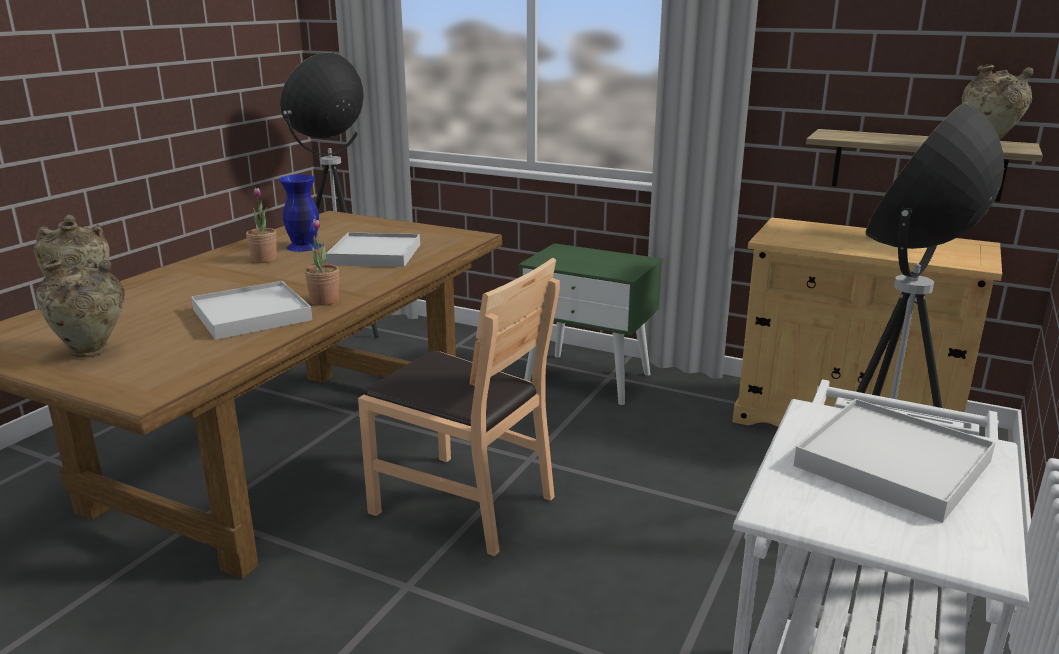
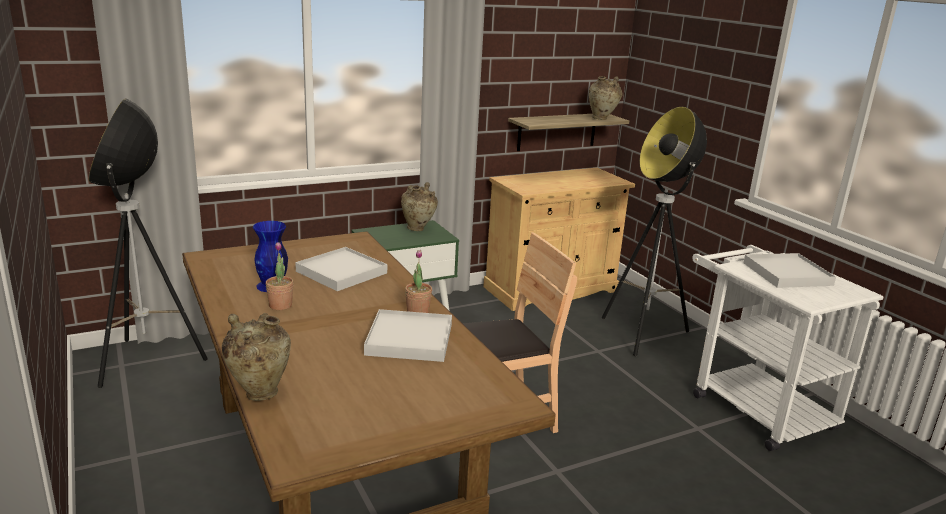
camera: 55 degrees left, 0 degrees up
(93, 353) = (407, 408): beige vase -> beige vase (418, 229)

